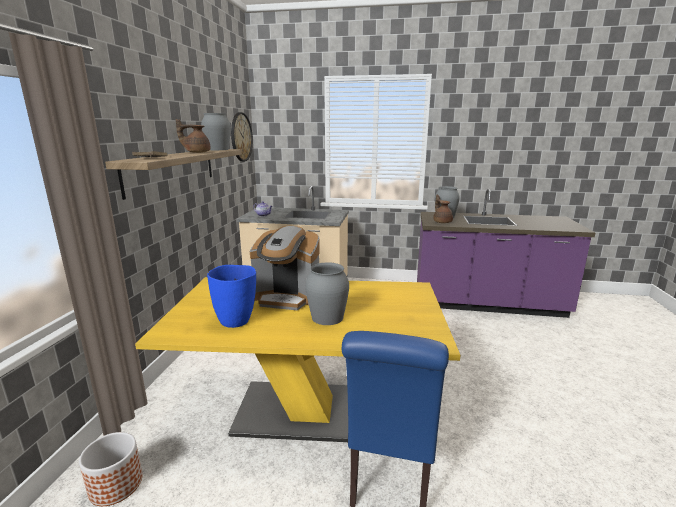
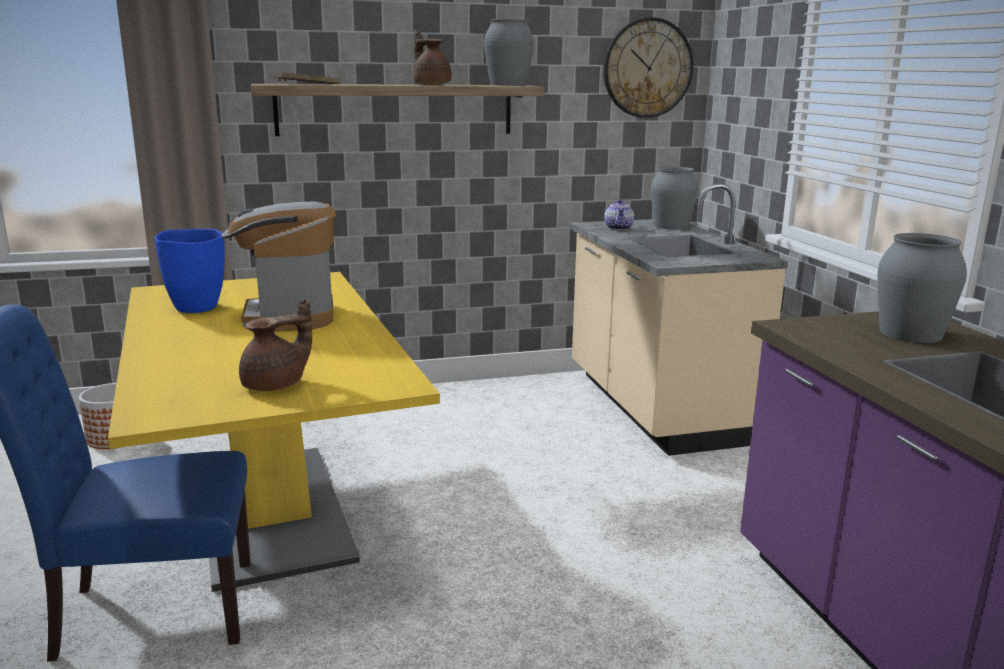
camera: 65 degrees right, 0 degrees up
(328, 317) = (225, 345): grey vase -> grey vase (671, 226)
(442, 222) = (834, 334): brown teapot -> brown teapot (276, 385)

